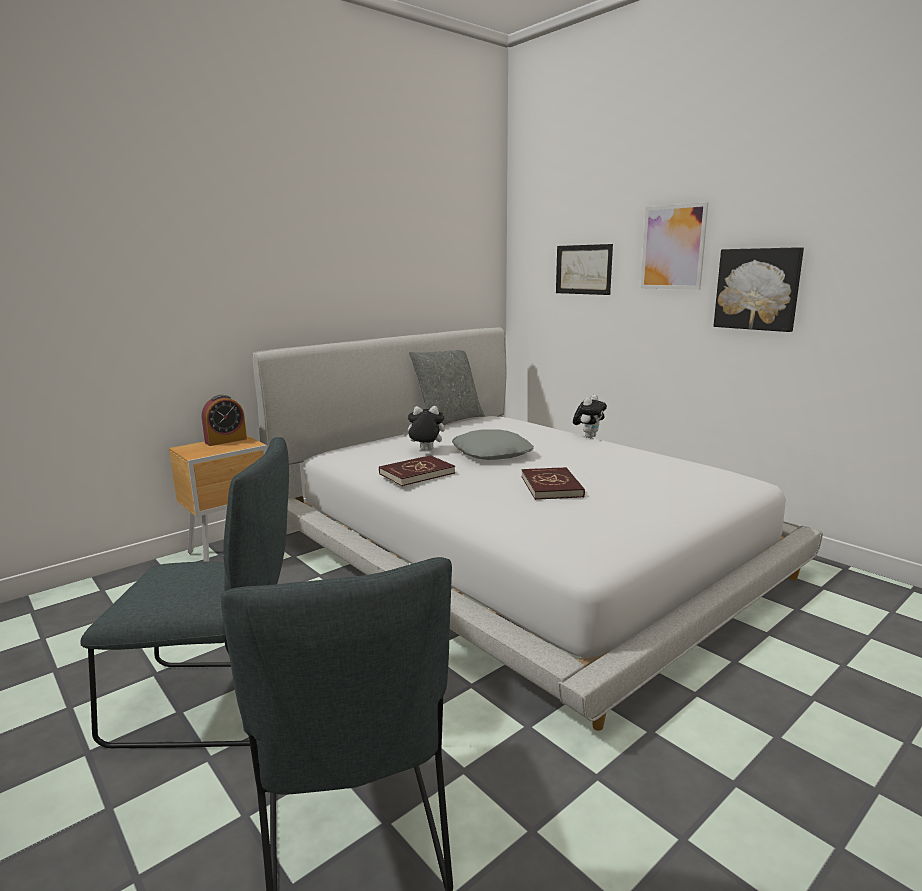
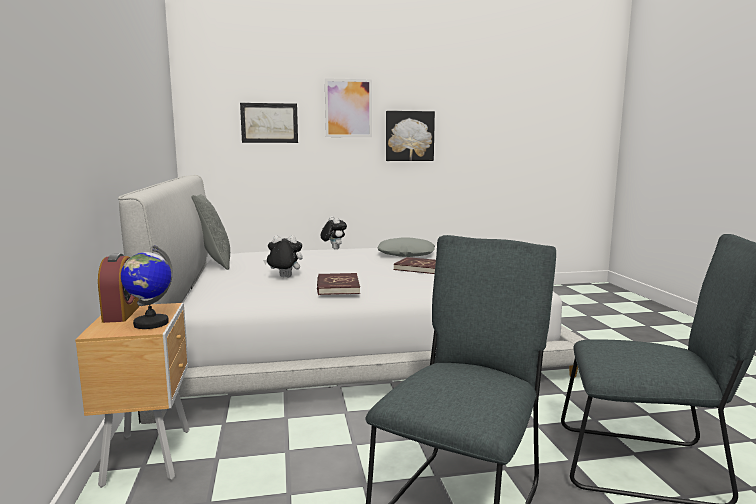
camera: 60 degrees left, 5 degrees down
(208, 452) = (150, 323): none -> globe
(425, 450) = (284, 277): plush toy -> plush toy turned 60 degrees clockwise
(492, 453) = (330, 266): grey pillow -> grey pillow (406, 254)

